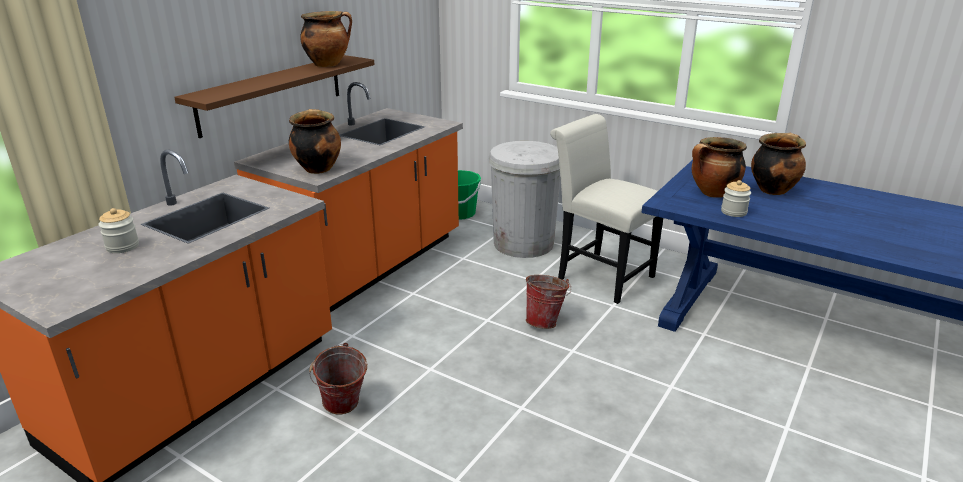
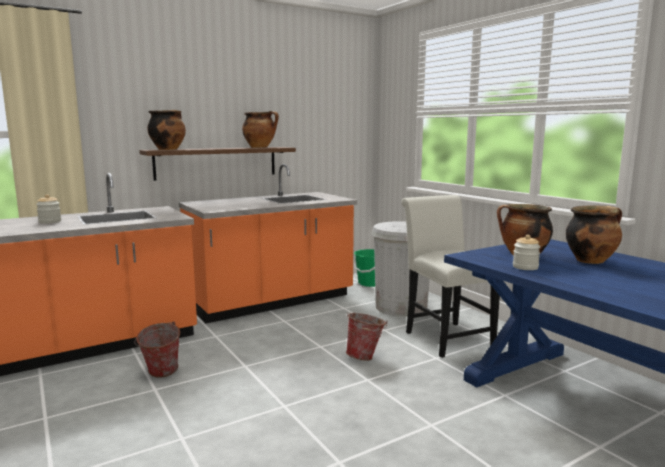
camera: 25 degrees right, 15 degrees down
(317, 168) = (219, 208): cooking pot -> cooking pot (168, 149)

